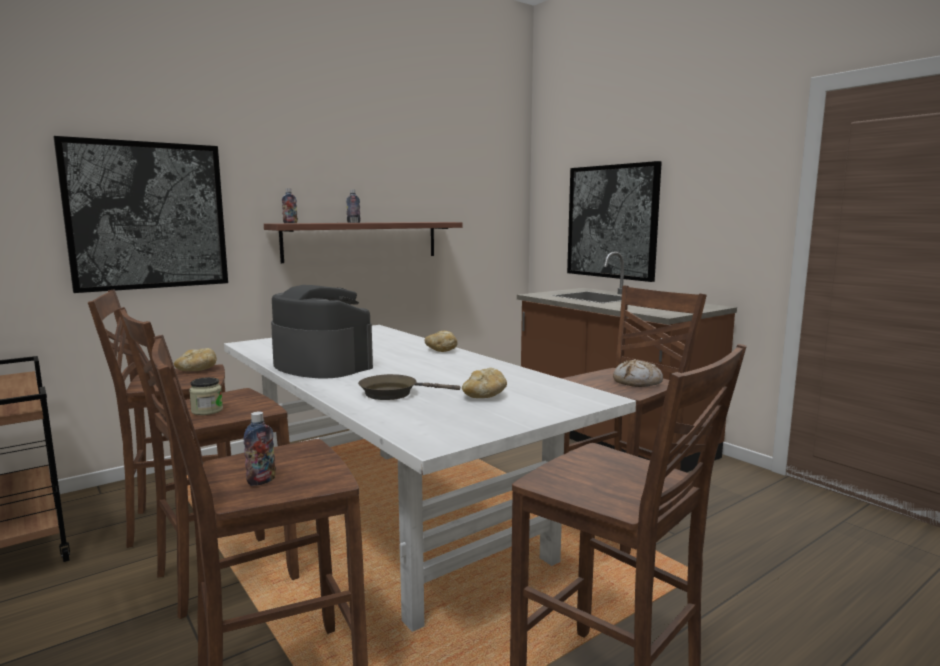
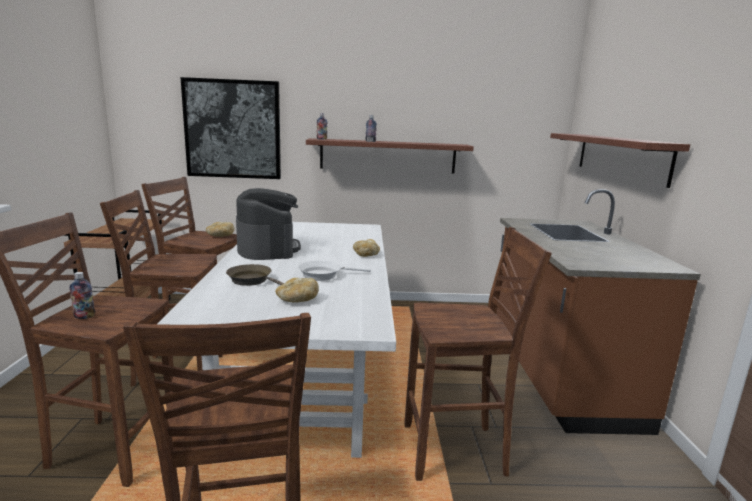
camera: 35 degrees right, 5 degrees up
(207, 410) = (165, 264): jar -> none
(449, 373) = (323, 275): none -> white frying pan
(612, 222) = (620, 157): picture -> shelf
(637, 382) = (471, 325): bread -> none

